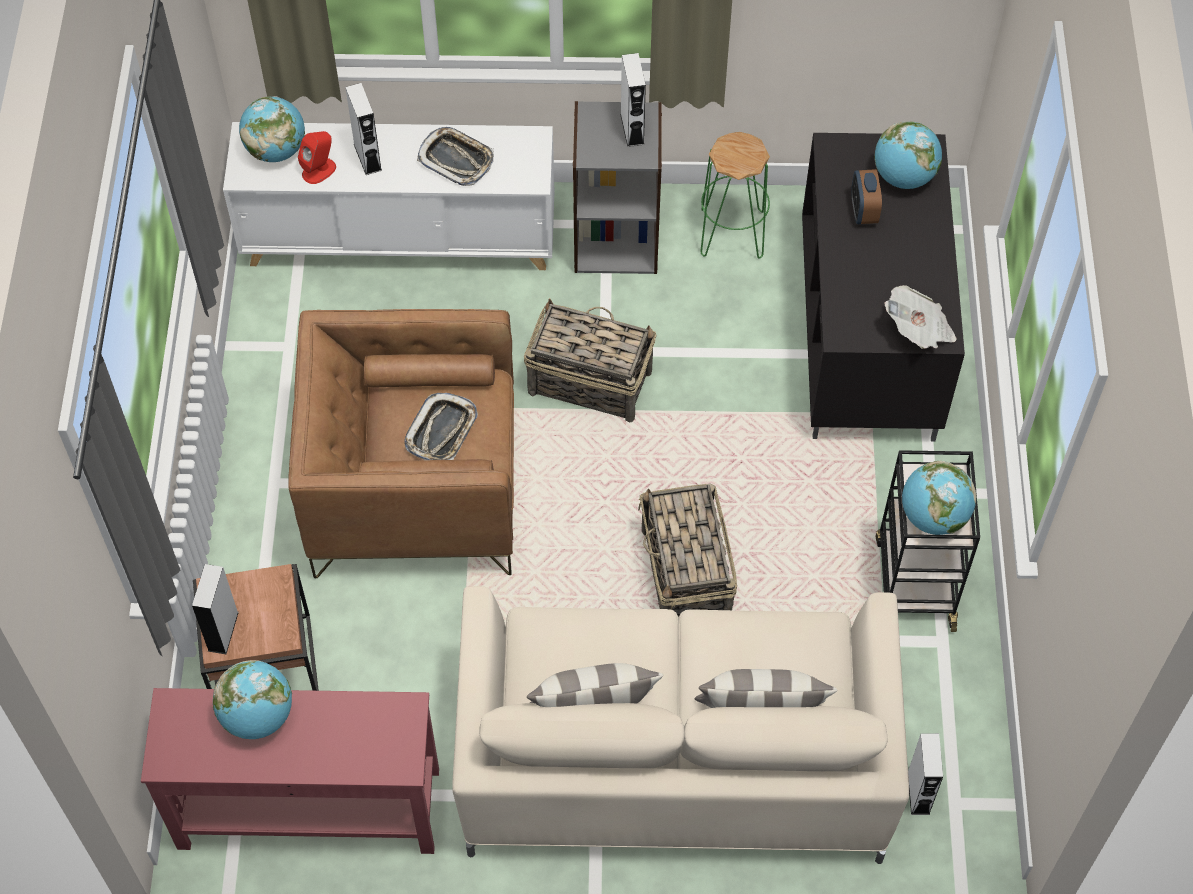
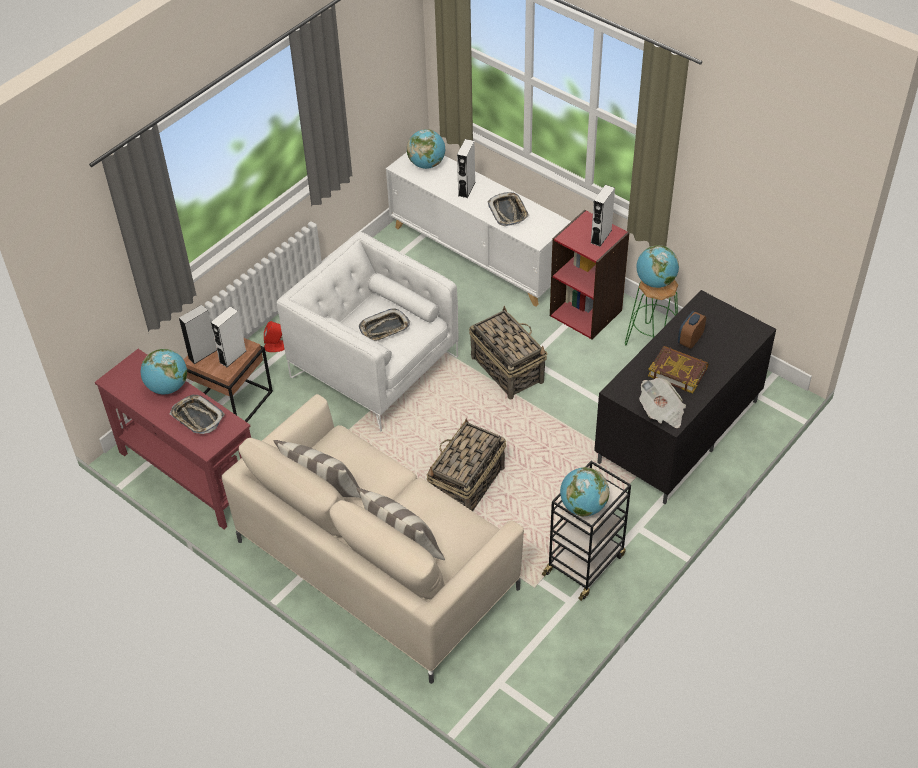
camera: 40 degrees right, 10 degrees down
(319, 170) = (438, 183): red speaker -> red speaker (275, 346)
(346, 732) = (197, 417): none -> tray
(414, 490) = (374, 367): brown armchair -> white armchair
(616, 239) = (586, 312): grey bookcase -> red bookcase
(888, 263) = (678, 371): none -> book
(904, 177) = (730, 336): globe -> globe (655, 282)
(918, 792) = (484, 664): white speaker -> white speaker (232, 356)

